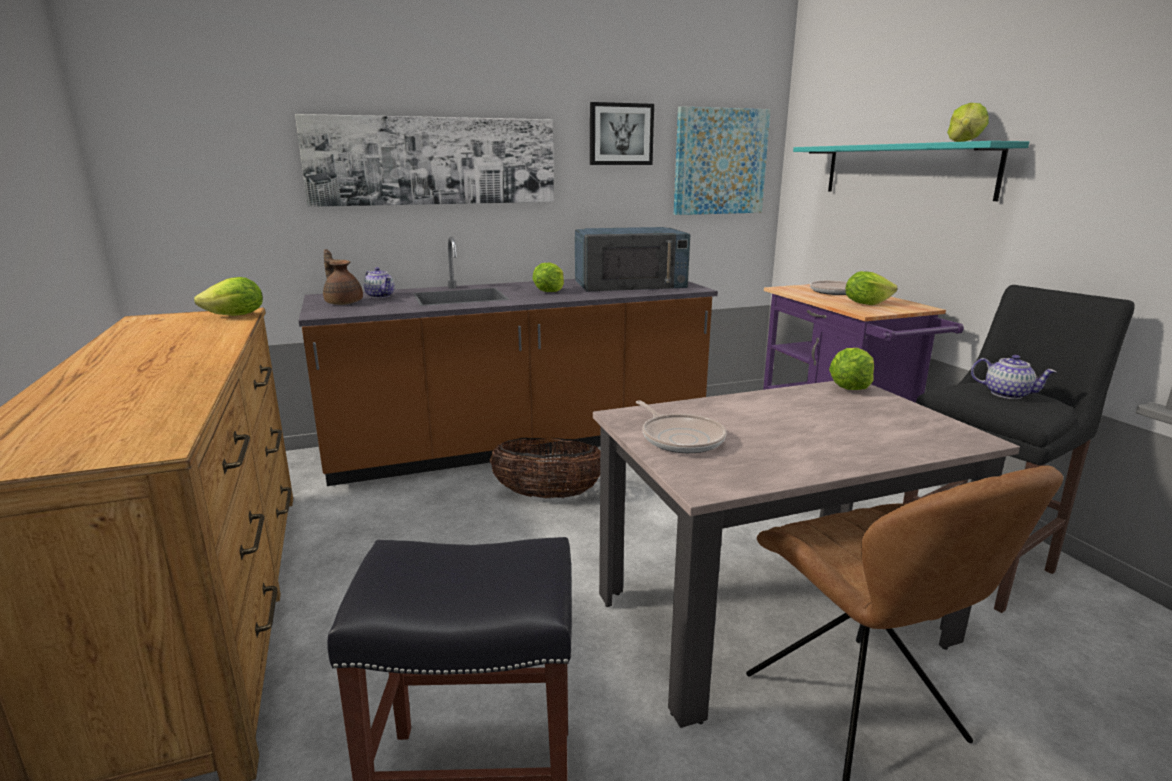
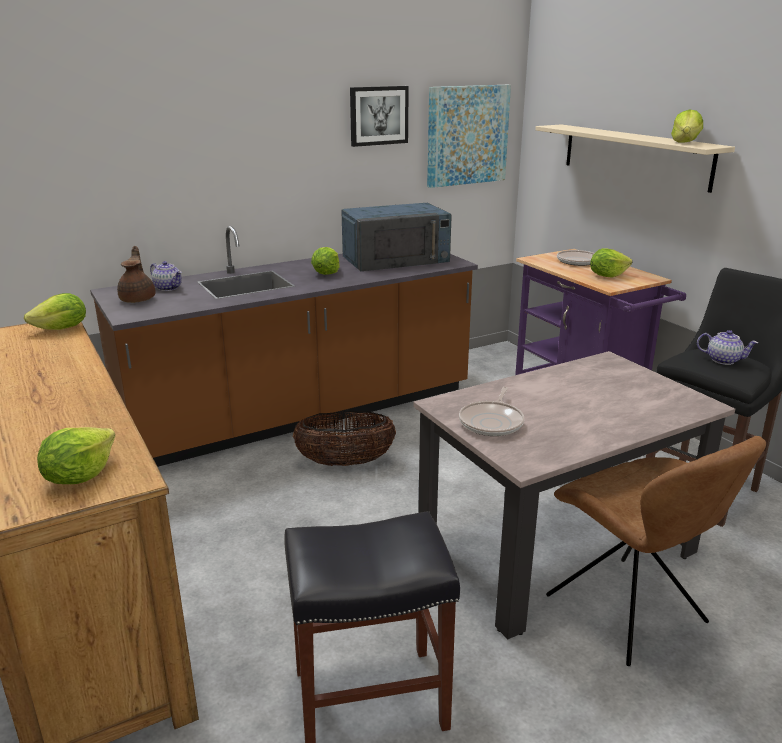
camera: 10 degrees left, 5 degrees up
(343, 302) = (138, 299): brown teapot -> brown teapot turned 45 degrees clockwise
(433, 161) = (207, 152): picture -> none
(680, 438) = (492, 422): frying pan -> frying pan turned 60 degrees clockwise
(850, 388) = (607, 362): lettuce -> lettuce (79, 476)
(905, 170) = (634, 156): turquoise shelf -> beige shelf

